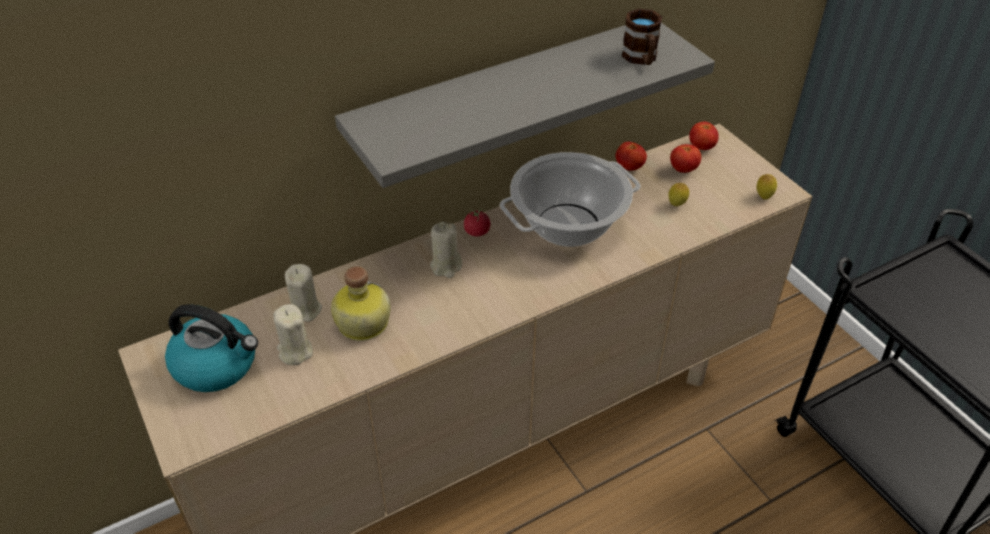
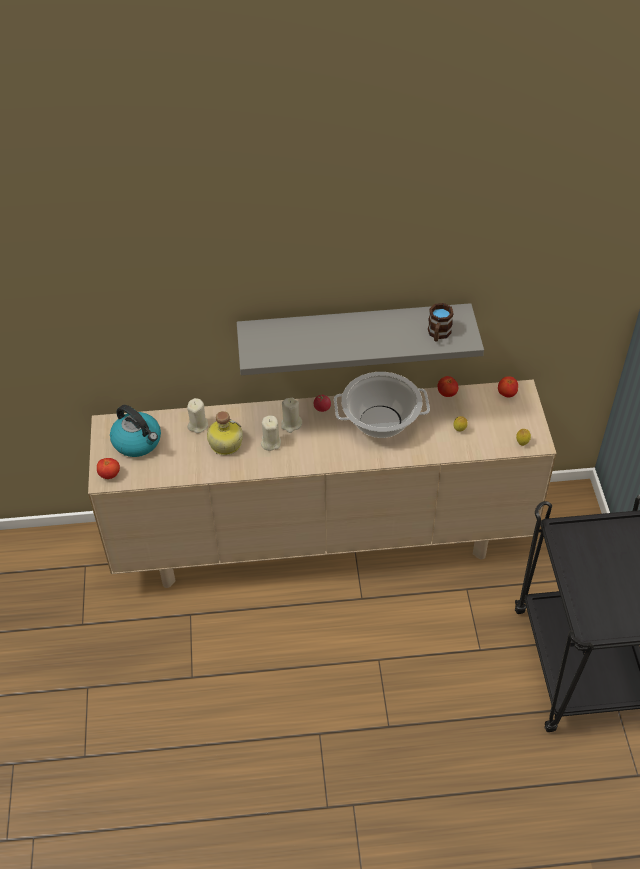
camera: 25 degrees right, 5 degrees up
(295, 351) = (181, 448): beige candle -> beige candle (270, 442)
(683, 169) = (482, 406): tomato -> tomato (109, 475)

